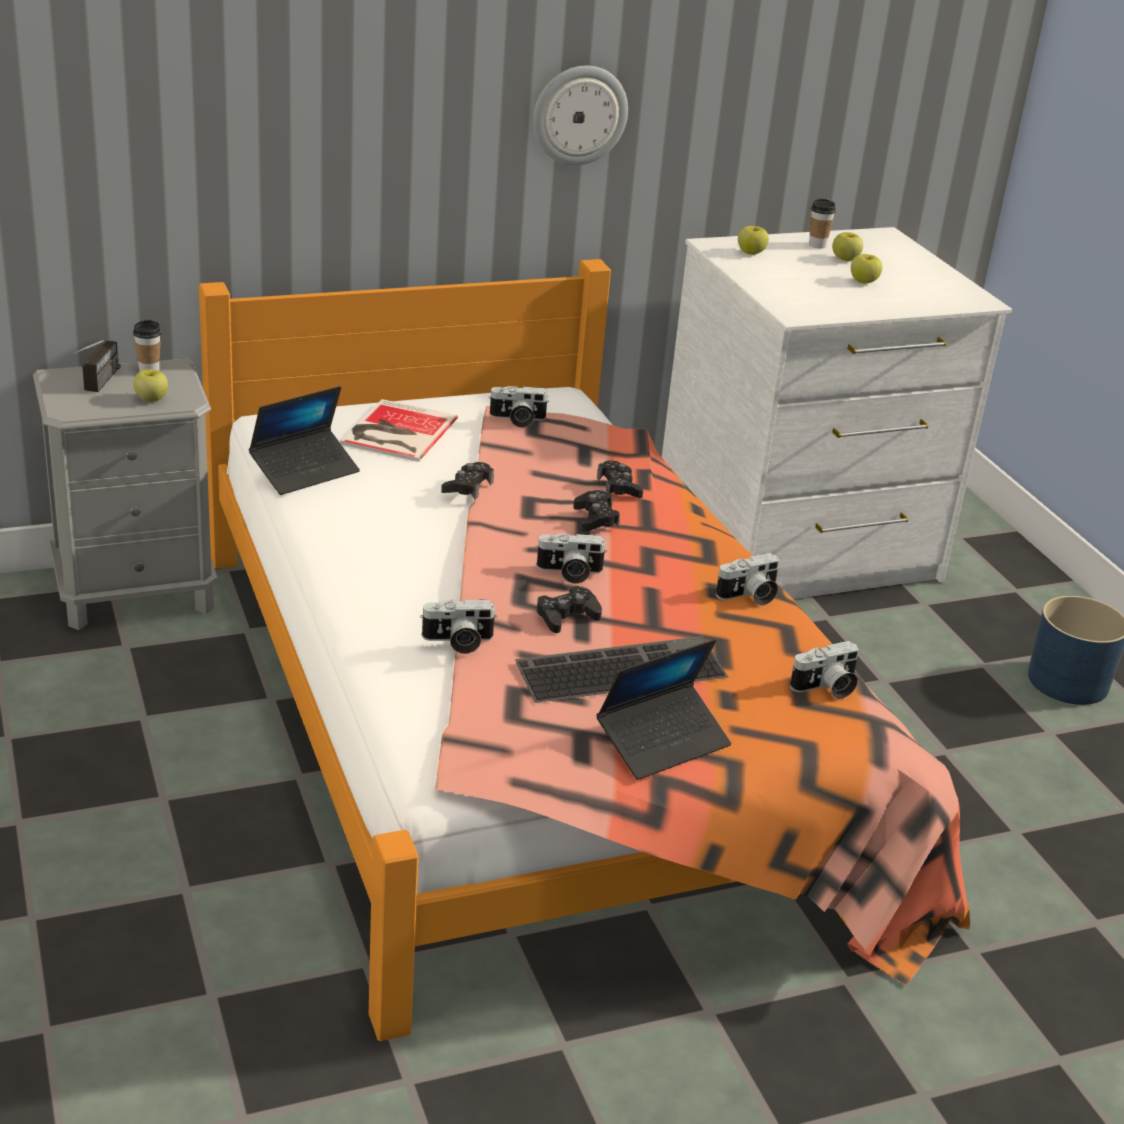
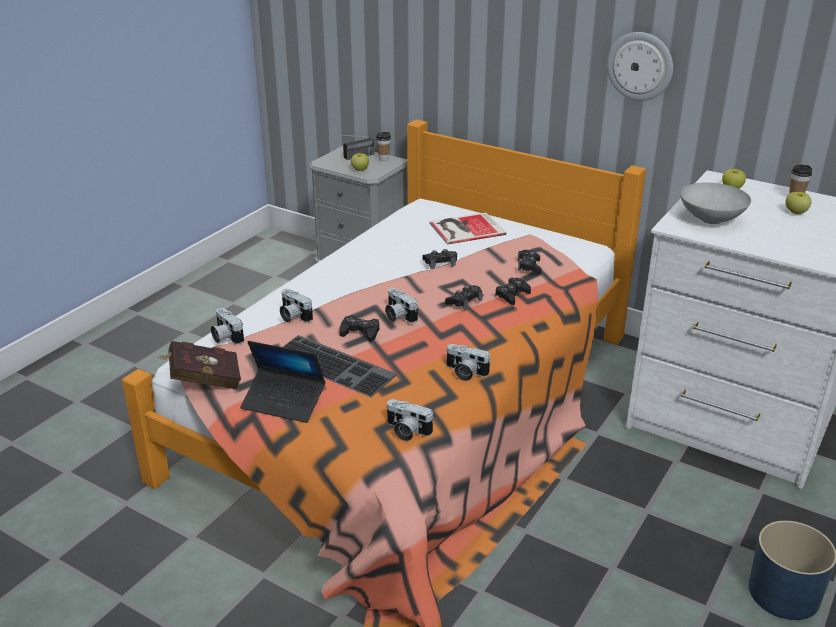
camera: 55 degrees right, 0 degrees up
(305, 471) = (391, 227): laptop -> none
(517, 420) = (528, 245): camera -> camera (225, 337)
(527, 782) = (203, 381): none -> red book
(567, 445) = (529, 266): none -> black game controller
(805, 295) = (710, 219): none -> grey bowl
(863, 281) = (775, 227): apple -> none

